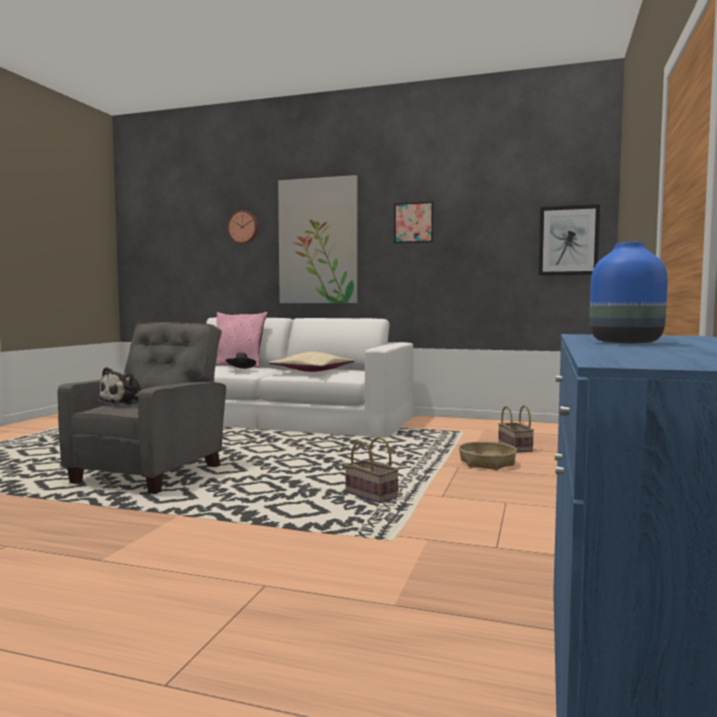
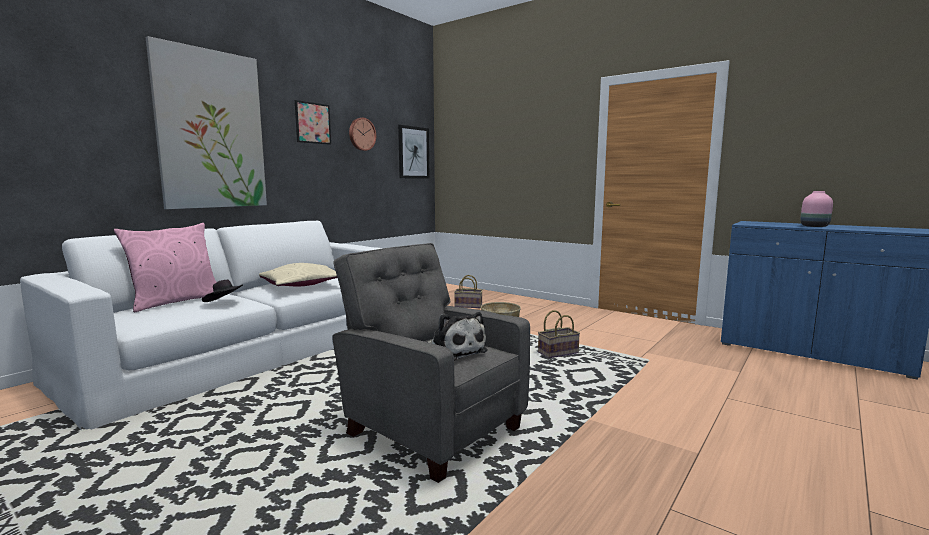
camera: 70 degrees left, 5 degrees up
(243, 227) = (82, 93): wall clock -> wall clock (361, 134)
(623, 342) = (814, 226): blue vase -> pink vase

